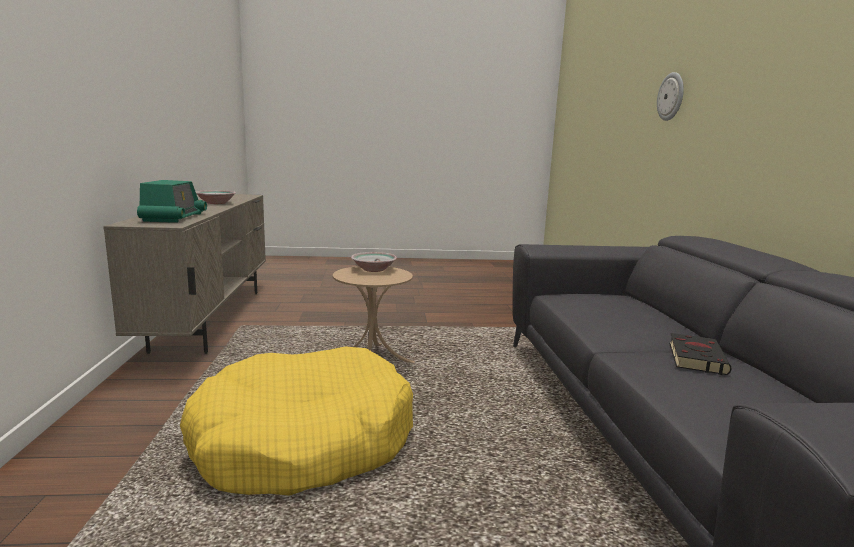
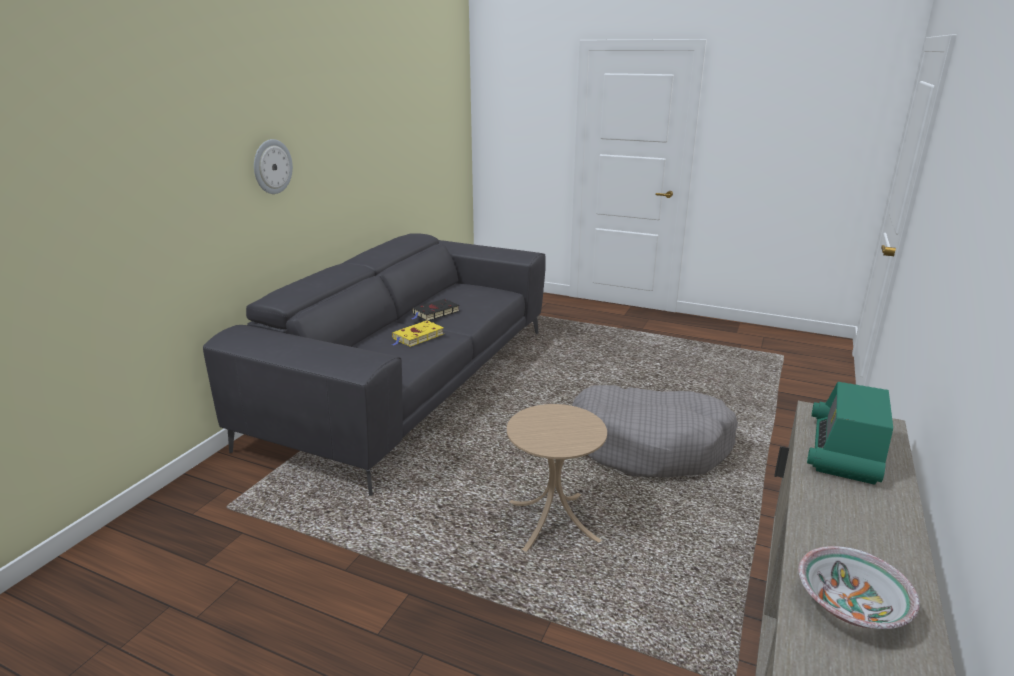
camera: 150 degrees left, 10 degrees up
(304, 441) = (650, 445): yellow dog bed -> grey dog bed
(374, 269) = (546, 440): bowl -> none
(625, 324) = (417, 337): none -> yellow book
(671, 96) = (85, 168): wall clock -> wall clock (272, 166)

